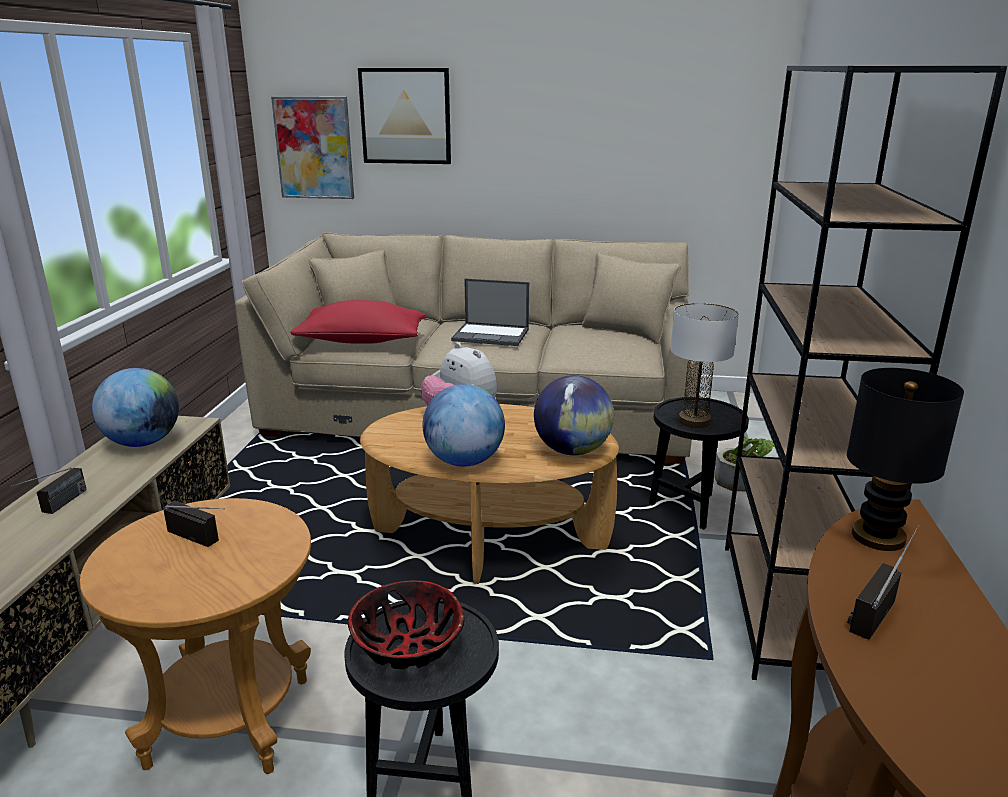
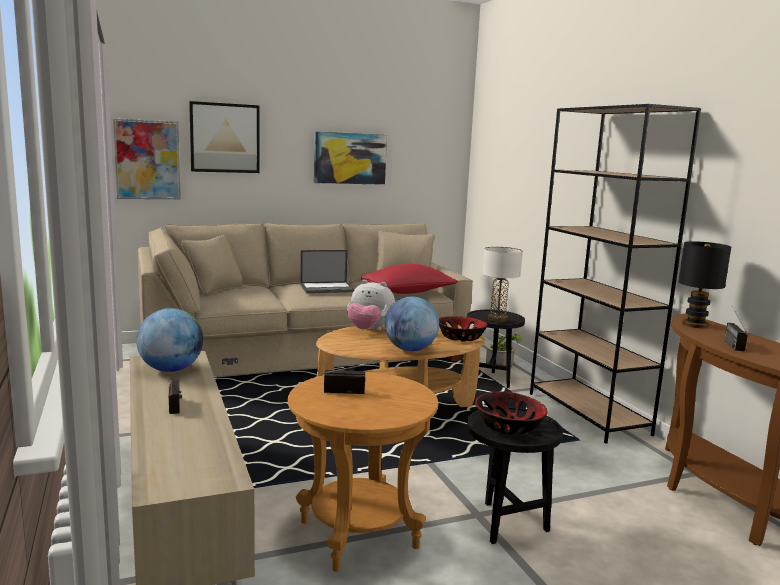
camera: 30 degrees left, 10 degrees down
(361, 341) = (240, 299): red pillow -> red pillow (408, 292)
(572, 451) = (461, 337): globe -> bowl
(581, 141) = (350, 158): none -> picture

